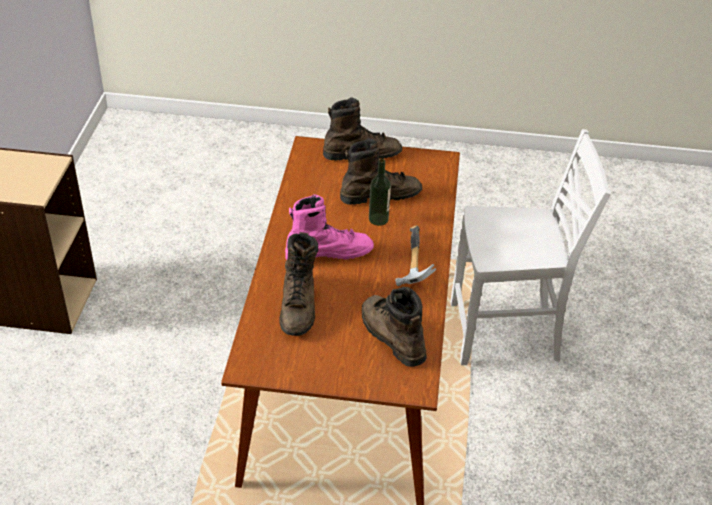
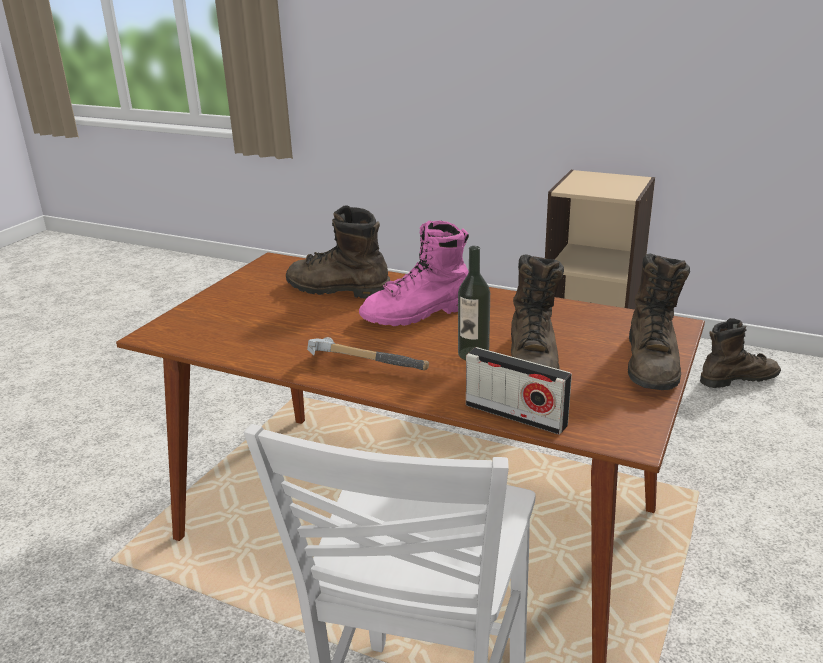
camera: 110 degrees right, 15 degrees down
(328, 253) = (418, 313): pink boot -> pink boot turned 60 degrees clockwise
(391, 336) = (244, 331): brown boot -> brown boot (738, 379)
(439, 195) = (515, 415): none -> radio

